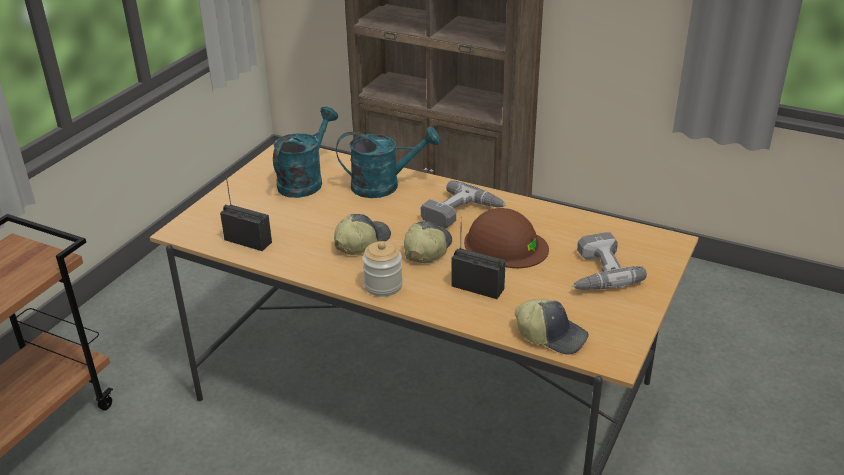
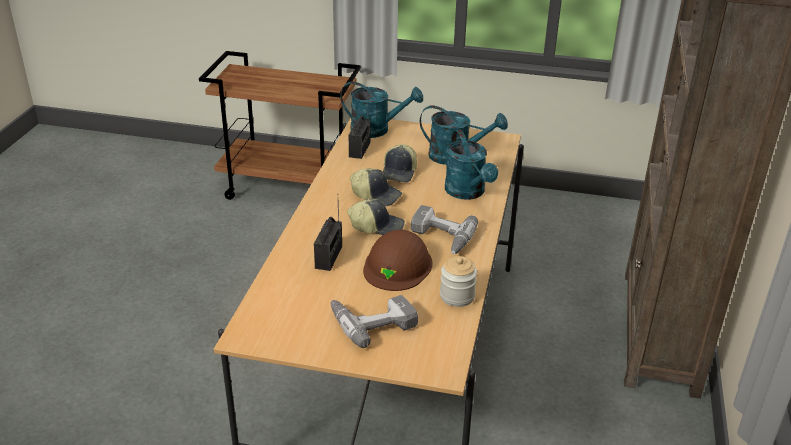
camera: 75 degrees right, 0 degrees up
(207, 223) = (377, 130): none -> turquoise watering can
(383, 285) = (319, 213): jar -> jar (457, 296)
(551, 335) = (271, 301): cap -> cap (399, 172)

